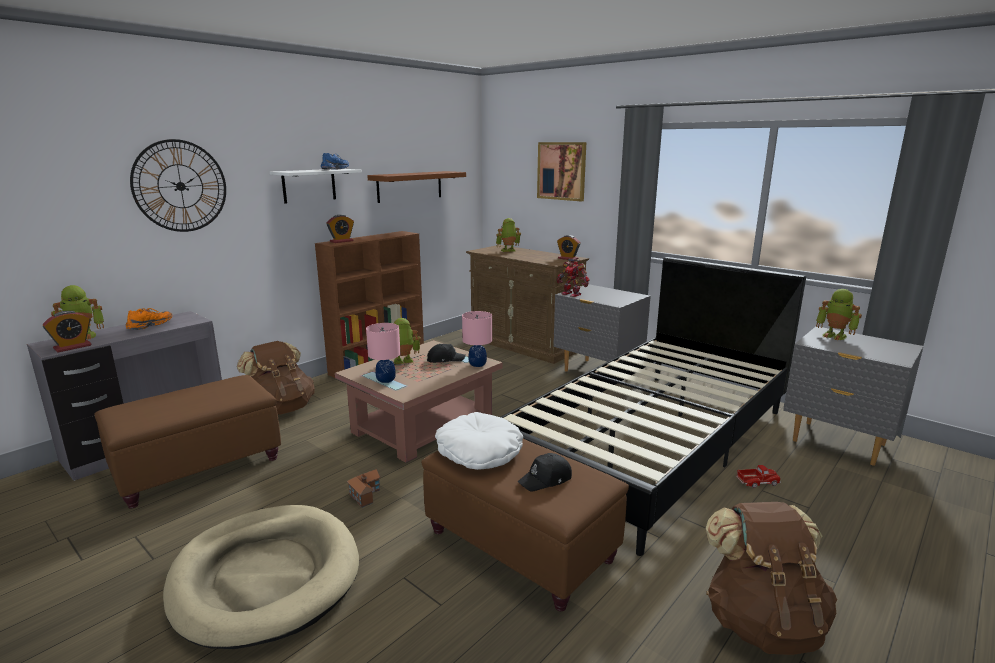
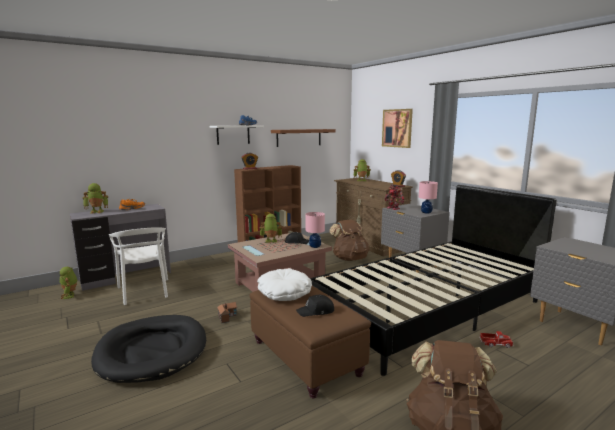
camera: 15 degrees right, 5 degrees down
(72, 347) = (88, 216): alarm clock -> none
(180, 186) = (157, 132): wall clock -> none
(197, 467) = (144, 291): brown ottoman -> white chair
(266, 577) = (152, 351): beige dog bed -> black dog bed
(281, 409) = (203, 266): brown backpack -> brown backpack (349, 259)
(385, 380) = (253, 250): pink table lamp -> pink table lamp (426, 212)
(835, 336) = (575, 243): toy robot -> toy robot (70, 296)

